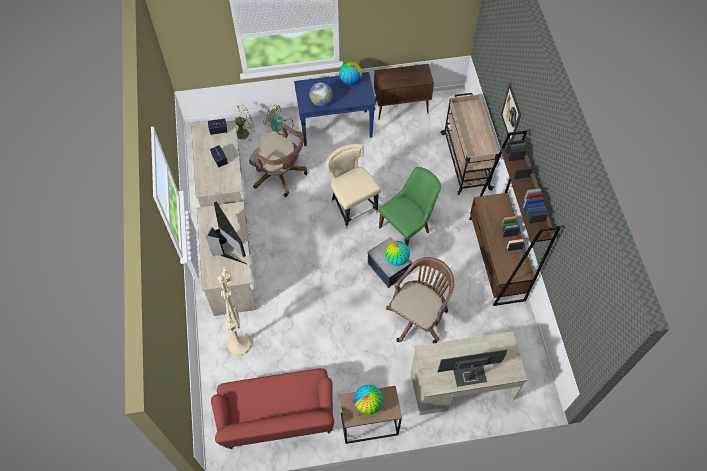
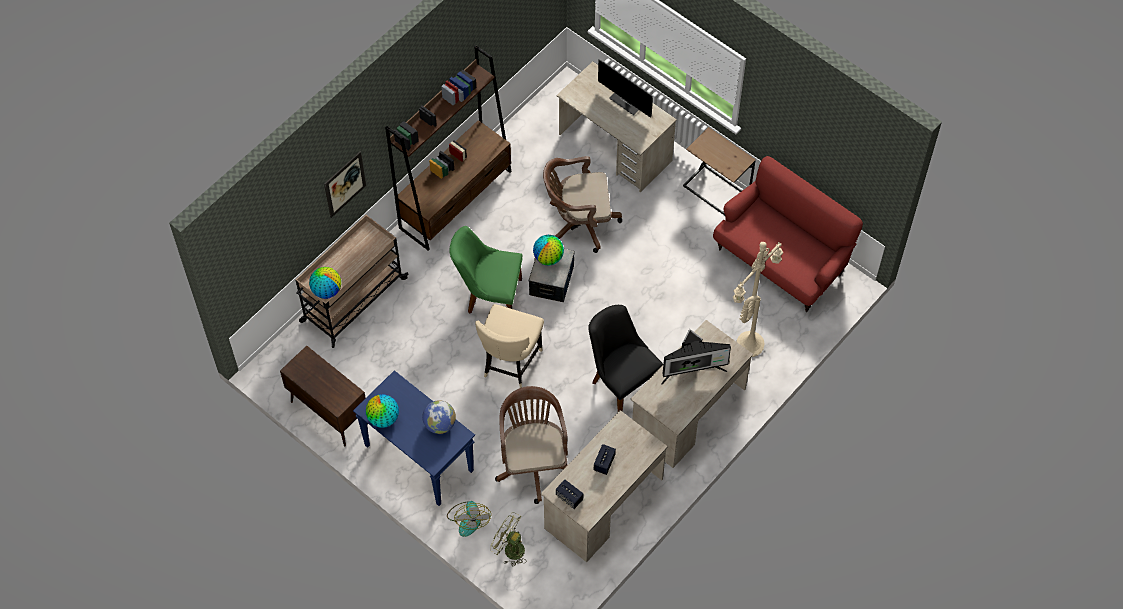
camera: 130 degrees left, 0 degrees up
(227, 247) = (692, 370): monitor -> monitor turned 120 degrees counterclockwise
(286, 253) = (620, 381): none -> black chair
(368, 403) = (720, 156): globe -> globe (326, 290)

